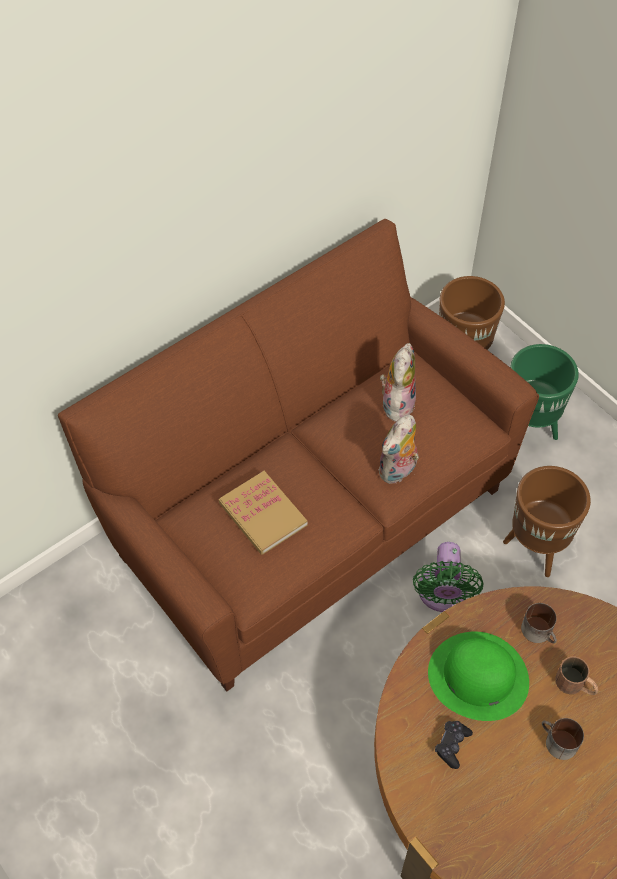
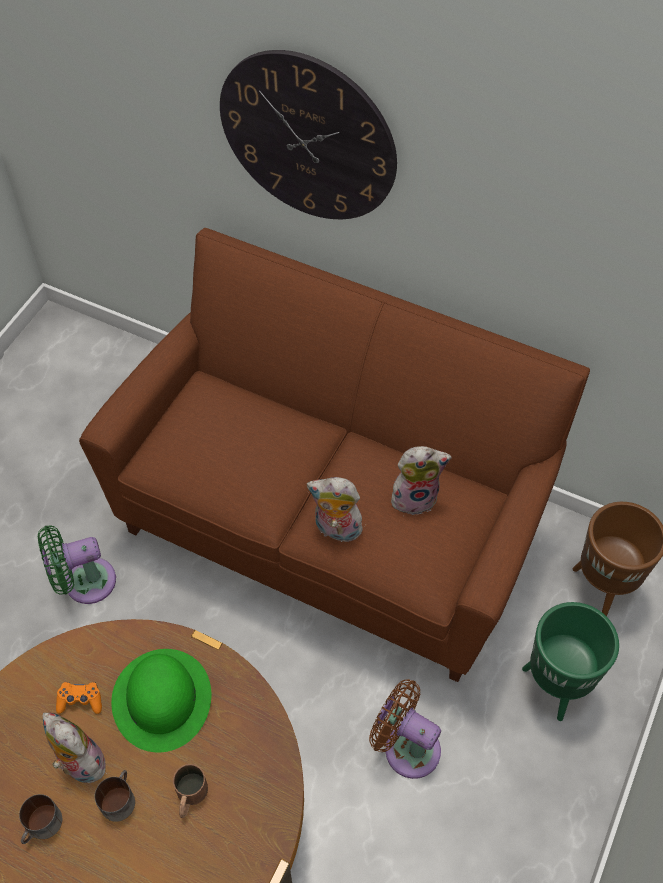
camera: 65 degrees right, 0 degrees up
(133, 239) = (308, 137): none -> wall clock
(263, 514) = (229, 438): book -> none
(442, 595) = (307, 673): green fan -> green fan (84, 582)
(452, 745) = (80, 700): black game controller -> orange game controller
(512, 764) = (79, 763): none -> plush toy
(536, 549) = (407, 746): brown planter -> brown fan
(540, 632) = (236, 741): mug -> mug (43, 826)

